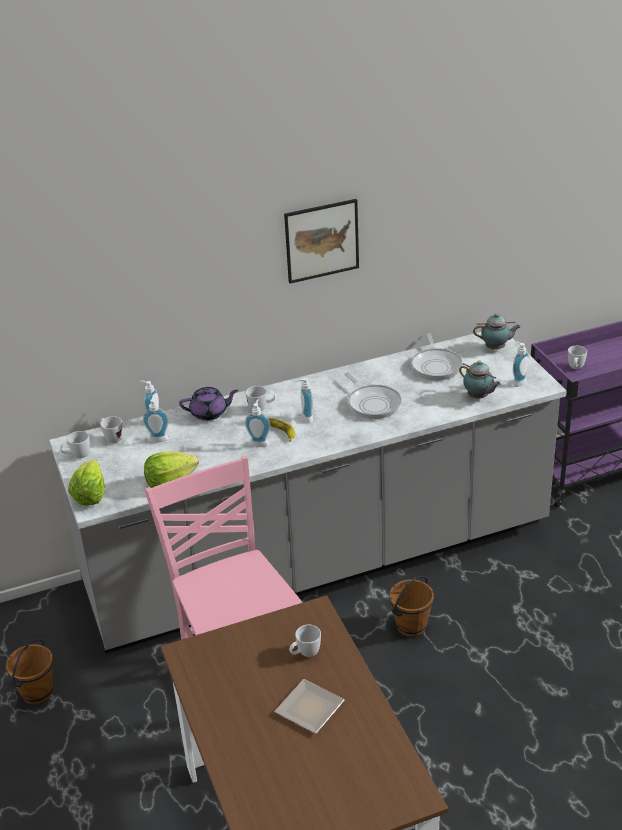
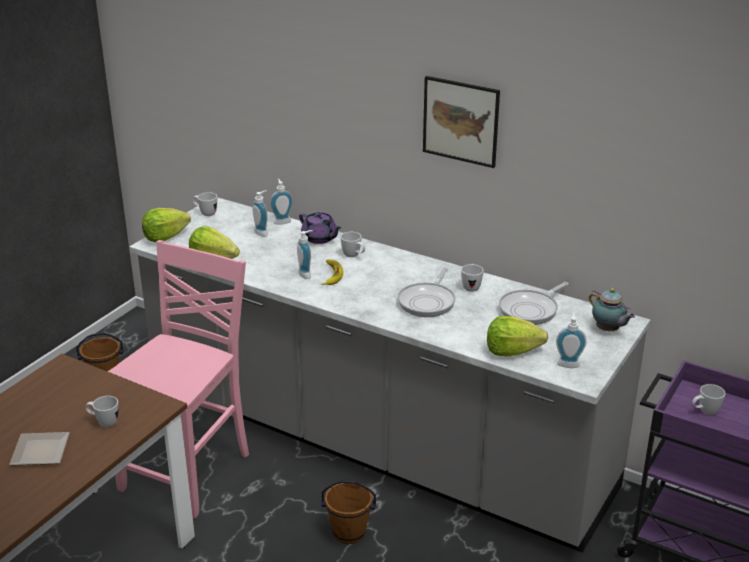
camera: 50 degrees right, 5 degrees down
(111, 438) = (241, 216): white mug -> white mug (471, 286)
(305, 418) = (365, 280): soap dispenser -> none
(479, 397) = (512, 351): teapot -> lettuce

